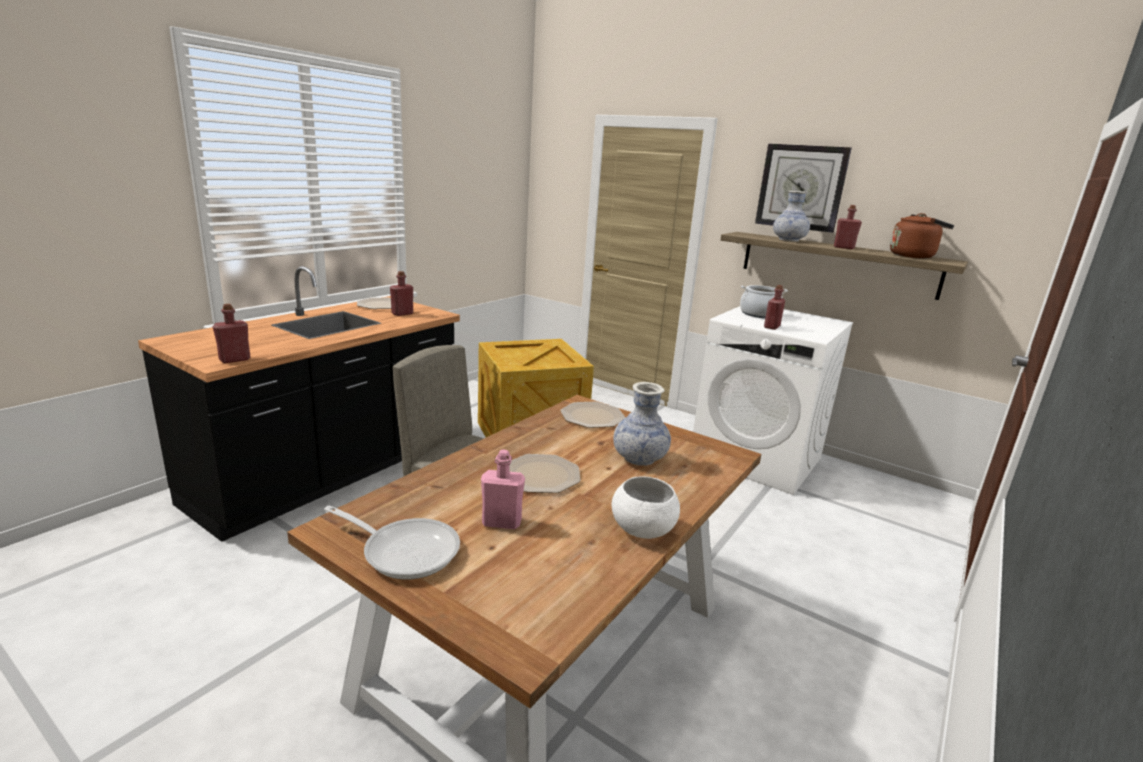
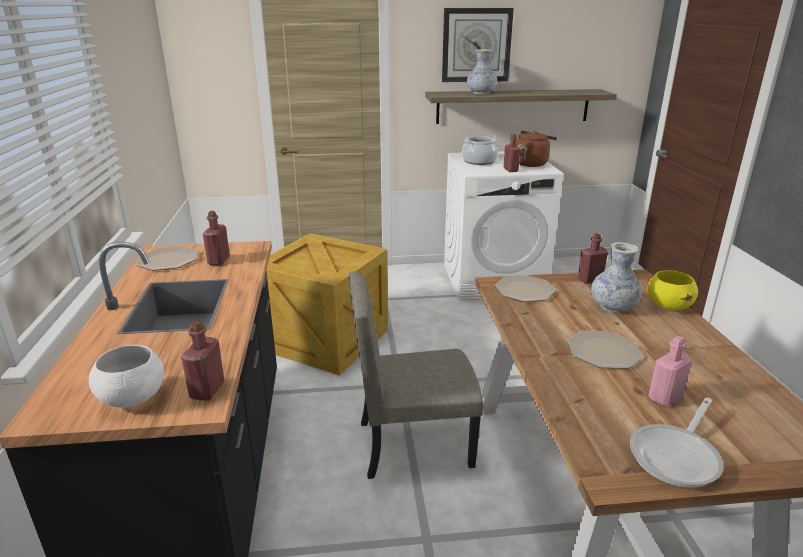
camera: 40 degrees left, 5 degrees up
(405, 550) = (677, 456): frying pan -> frying pan turned 150 degrees clockwise
(642, 530) = (717, 353): white bowl -> white bowl (132, 398)
(698, 483) = (668, 306): none -> yellow bowl
(843, 247) = (526, 92): red bottle -> red bottle (590, 280)
(914, 256) = (574, 91): brown kettle -> brown kettle (531, 163)

